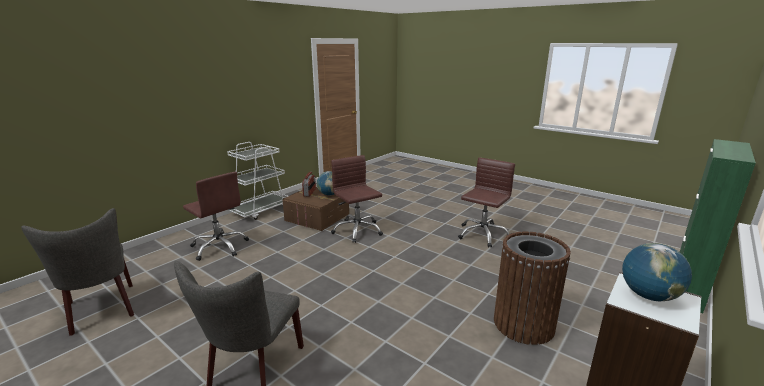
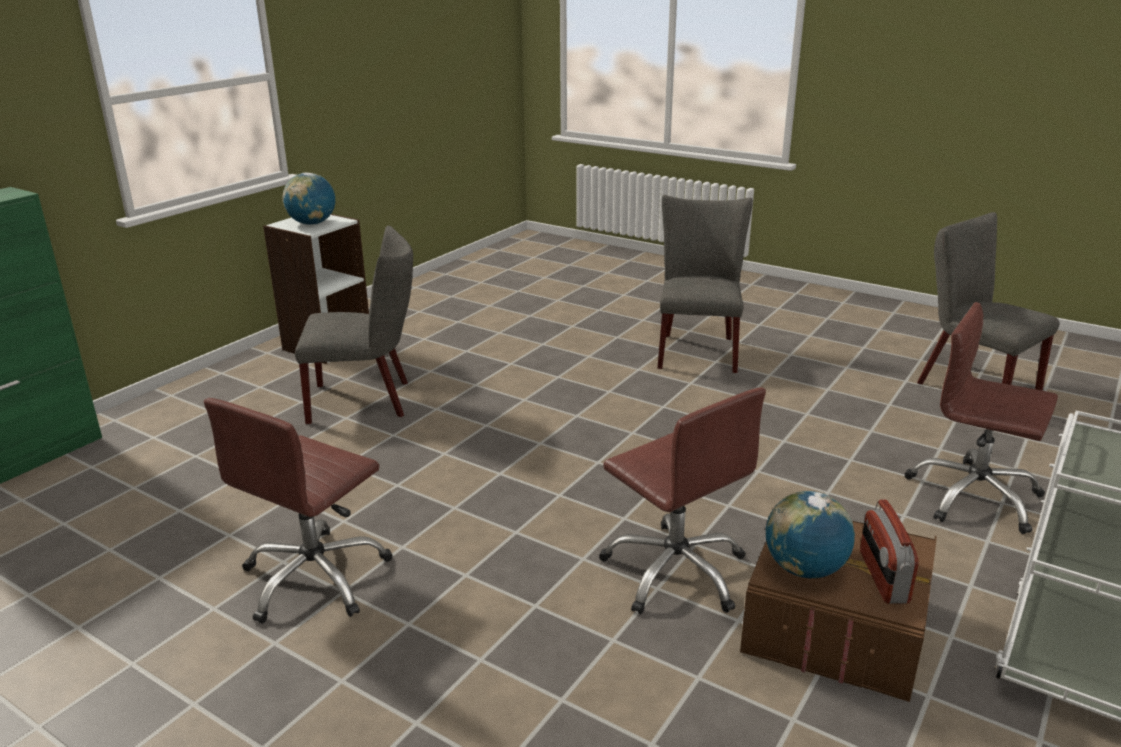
camera: 175 degrees right, 5 degrees up
(523, 324) = (367, 400): brown trash can -> grey chair

